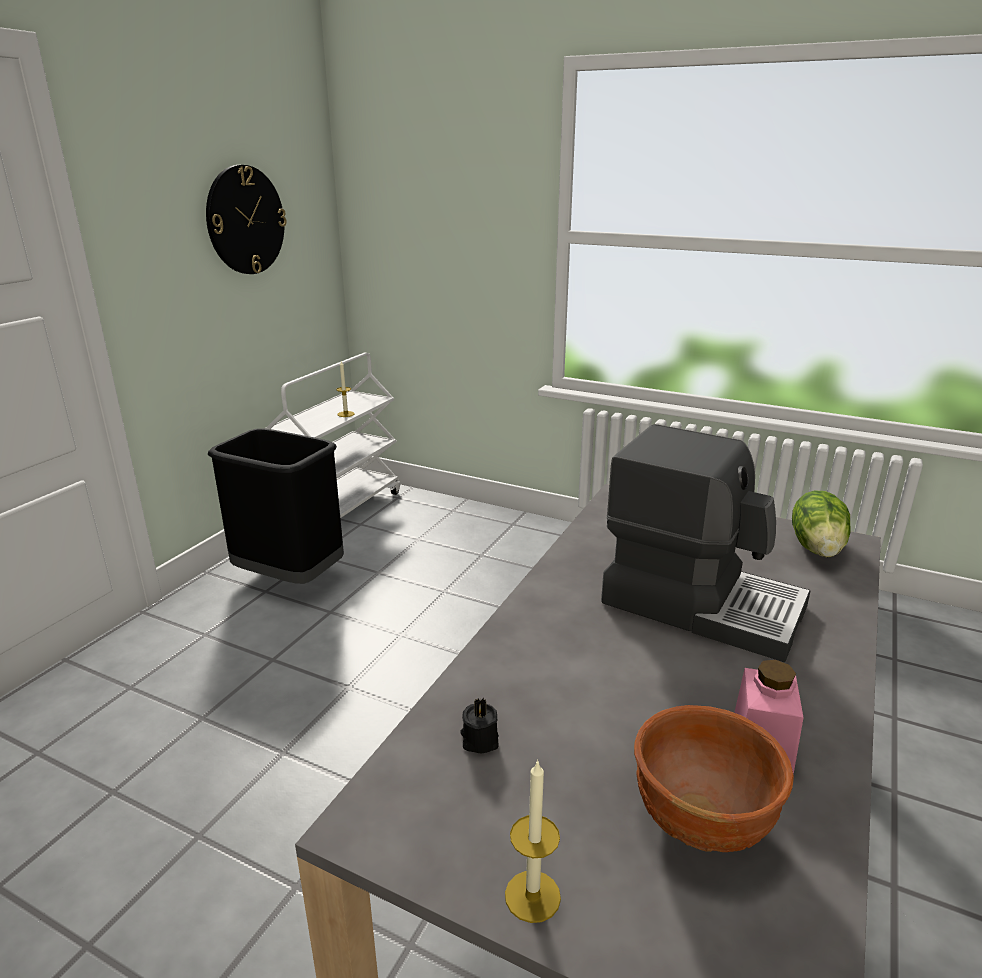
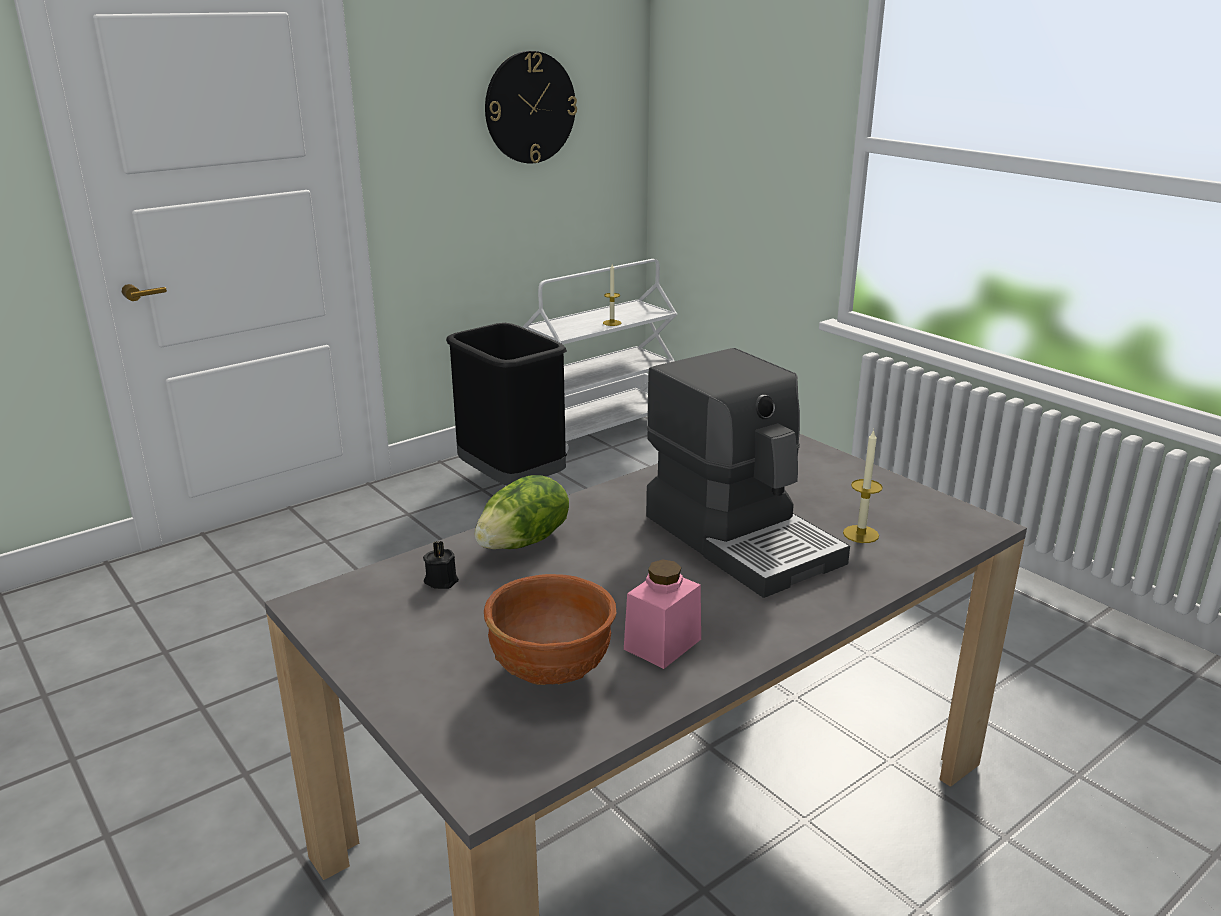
camera: 25 degrees right, 0 degrees up
(532, 896) = (384, 672): candle -> candle (861, 534)
(818, 547) = (934, 521): lettuce -> lettuce (525, 542)

